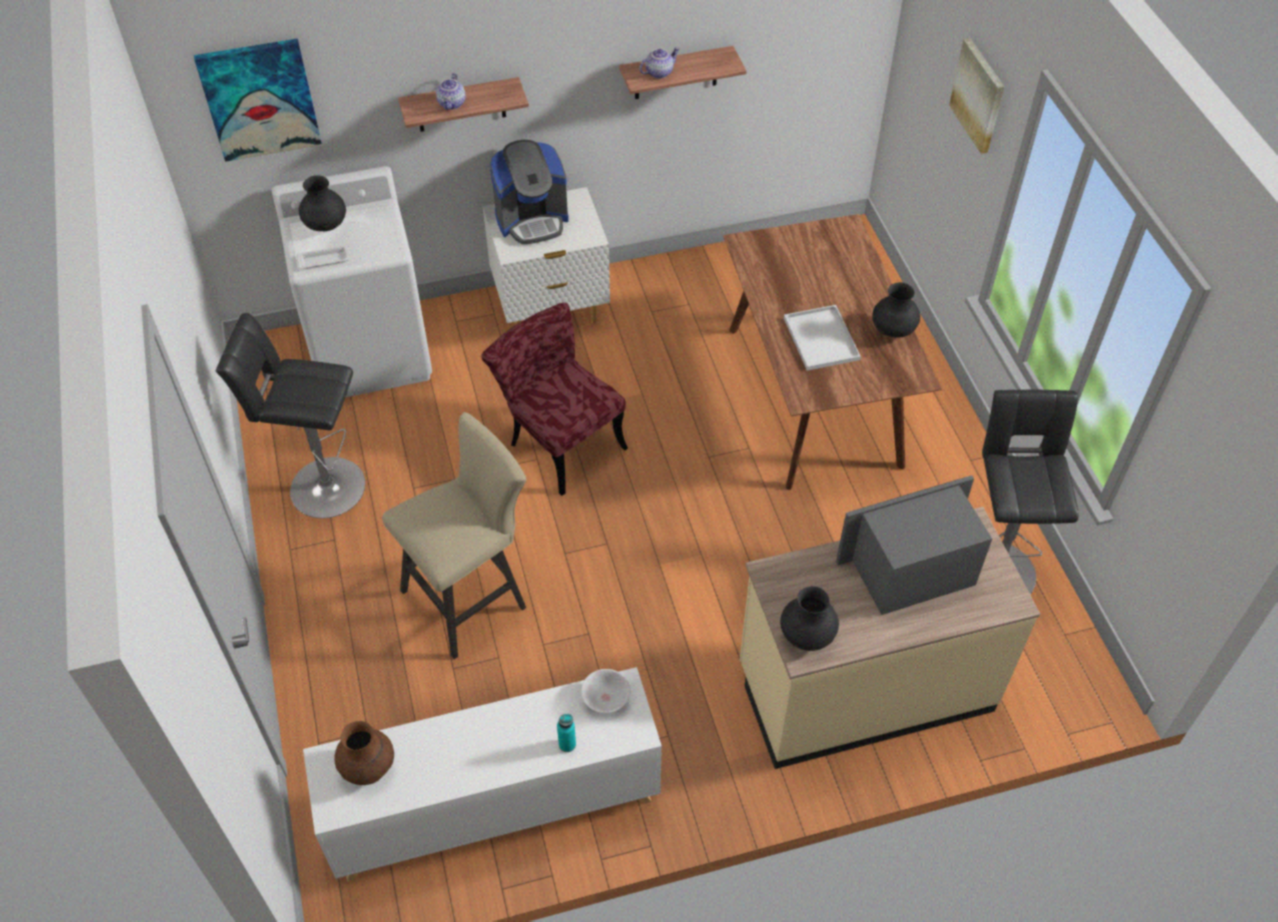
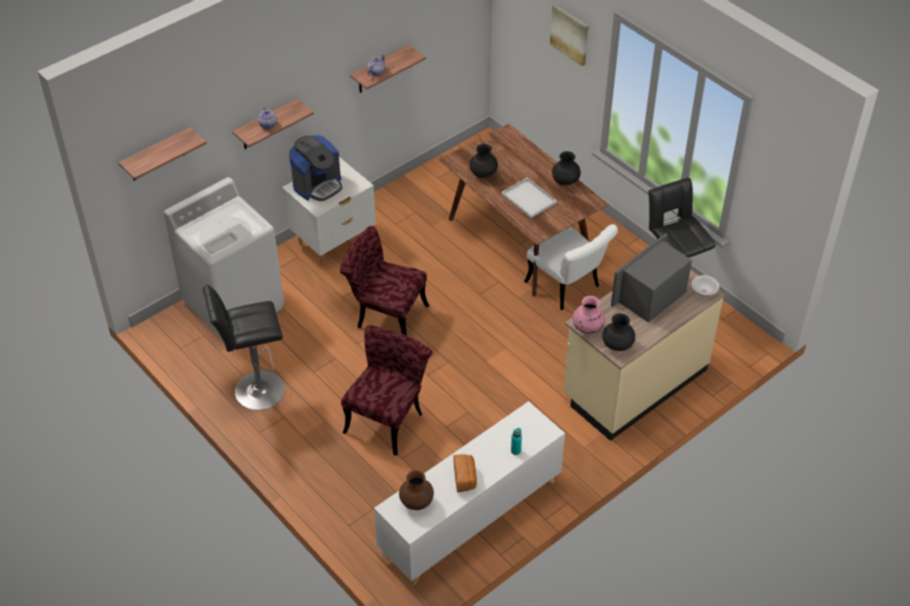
camera: 25 degrees left, 5 degrees down
(260, 99) = (156, 155): picture -> shelf
(326, 226) = (208, 224): black vase -> black vase (483, 174)
(464, 758) = (465, 478): none -> bread
(472, 596) = (388, 417): beige stool -> red chair
(606, 699) = (522, 422): white bowl -> white bowl (703, 292)
(775, 587) = (587, 328): none -> pink vase
(845, 494) = (568, 288): none -> white chair

